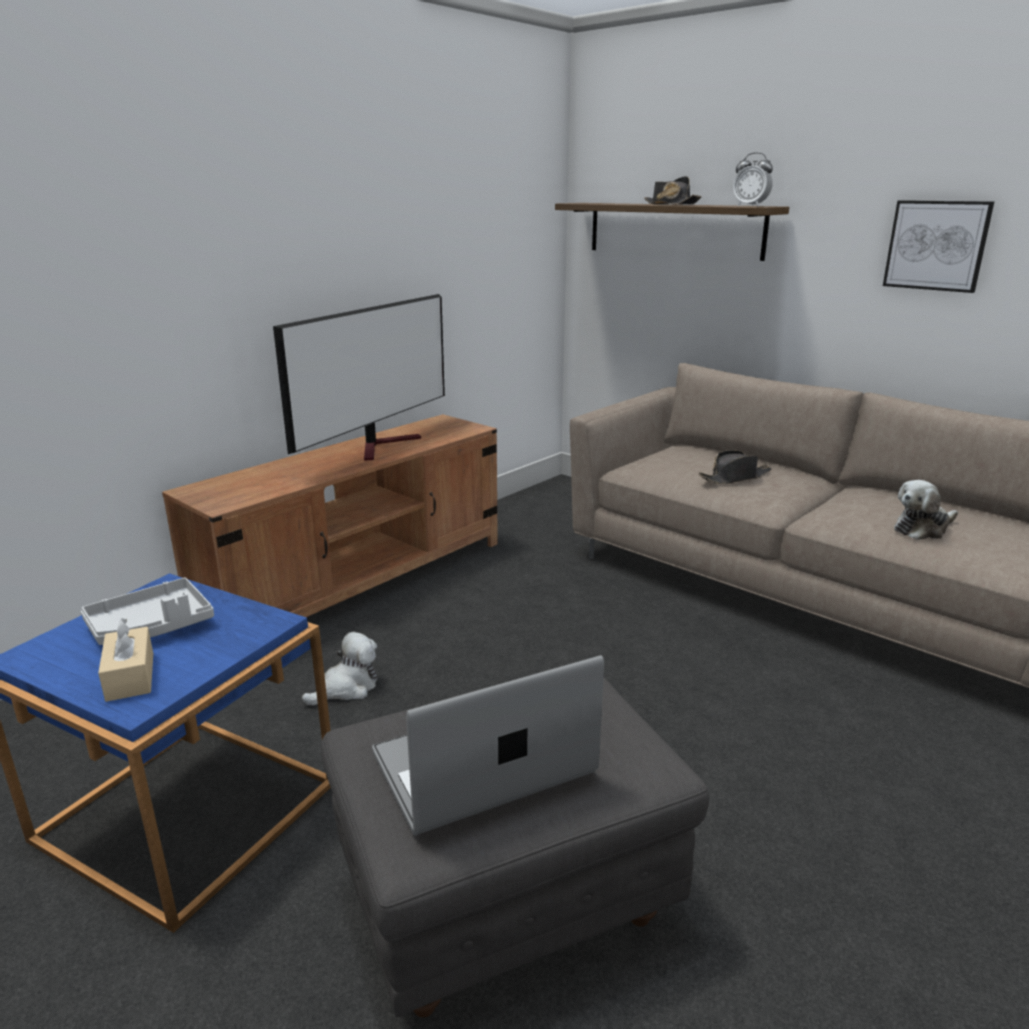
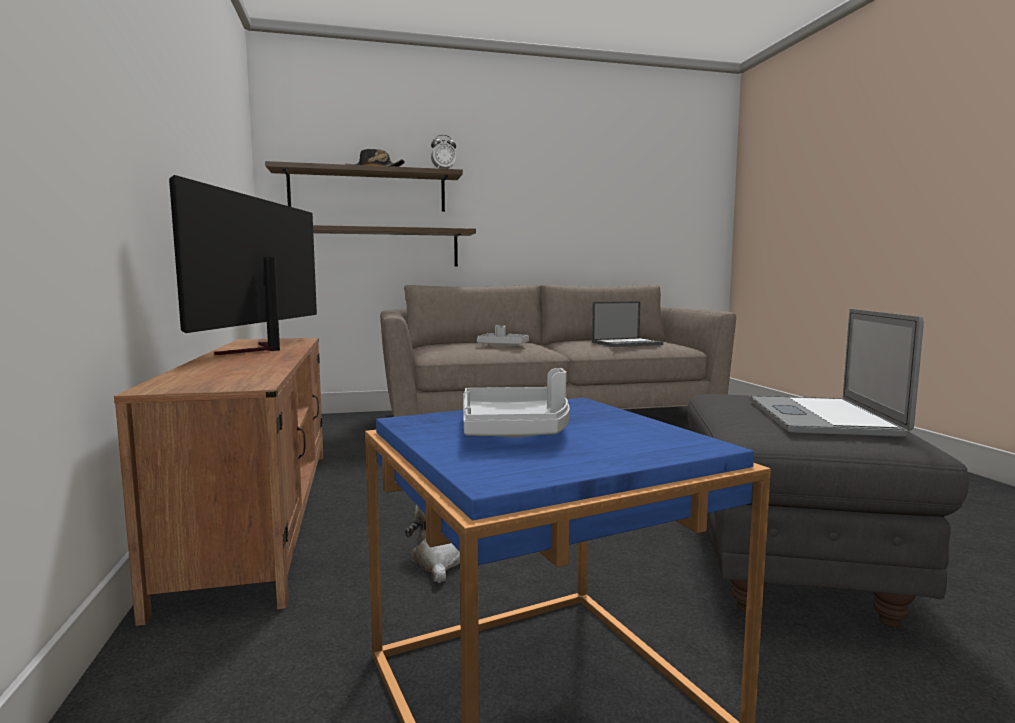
camera: 55 degrees left, 15 degrees down
(130, 676) = (631, 443): beige tissue box -> none
(383, 445) = (259, 350): television -> television turned 150 degrees counterclockwise
(682, 306) = (382, 247): none -> shelf
(734, 478) = (503, 346): black hat -> grey tray
(922, 529) = (627, 343): plush toy -> laptop
(936, 245) = (549, 199): picture -> none

